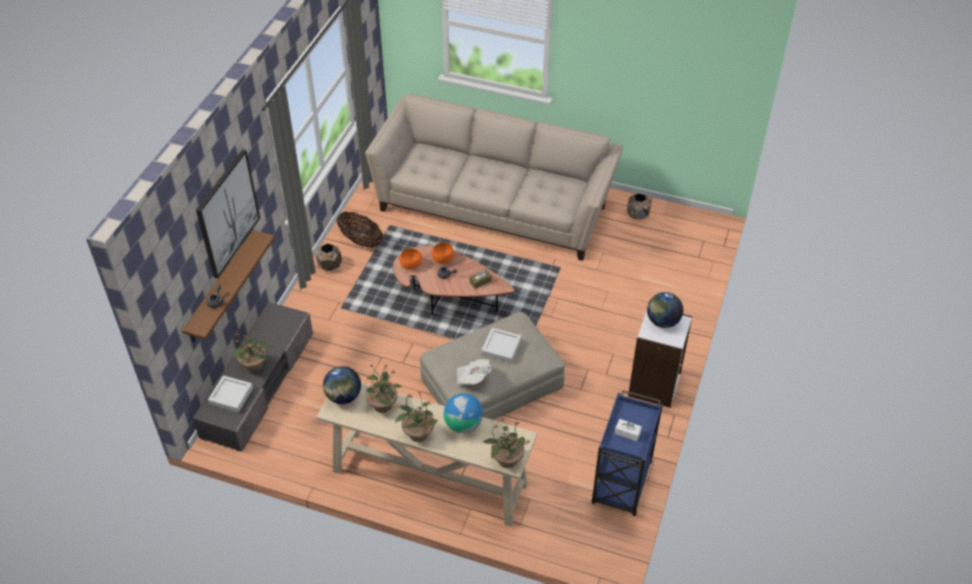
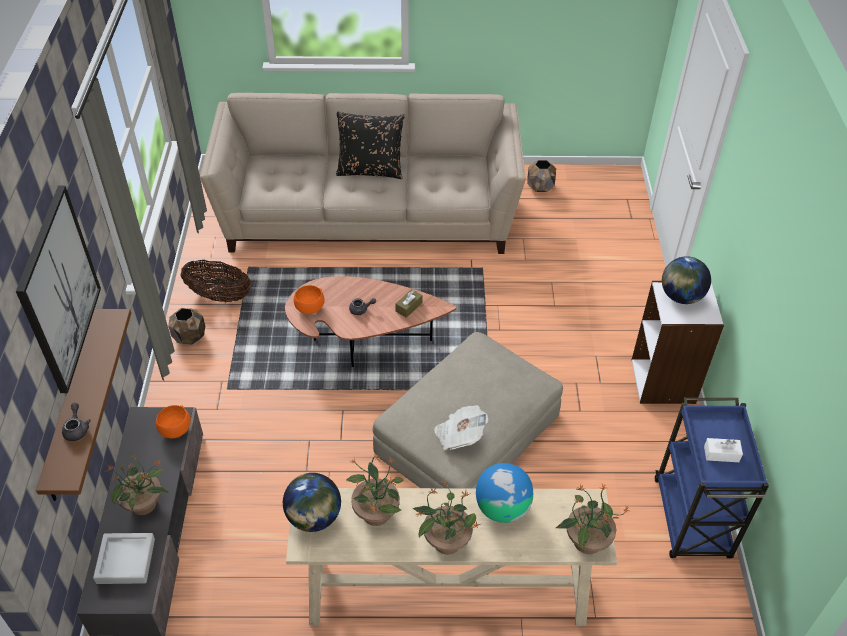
camera: 20 degrees left, 0 degrees up
(443, 260) = (348, 291): orange bowl -> orange bowl (175, 431)
(495, 173) = (370, 170): none -> black pillow
(501, 347) = (477, 384): grey tray -> none

